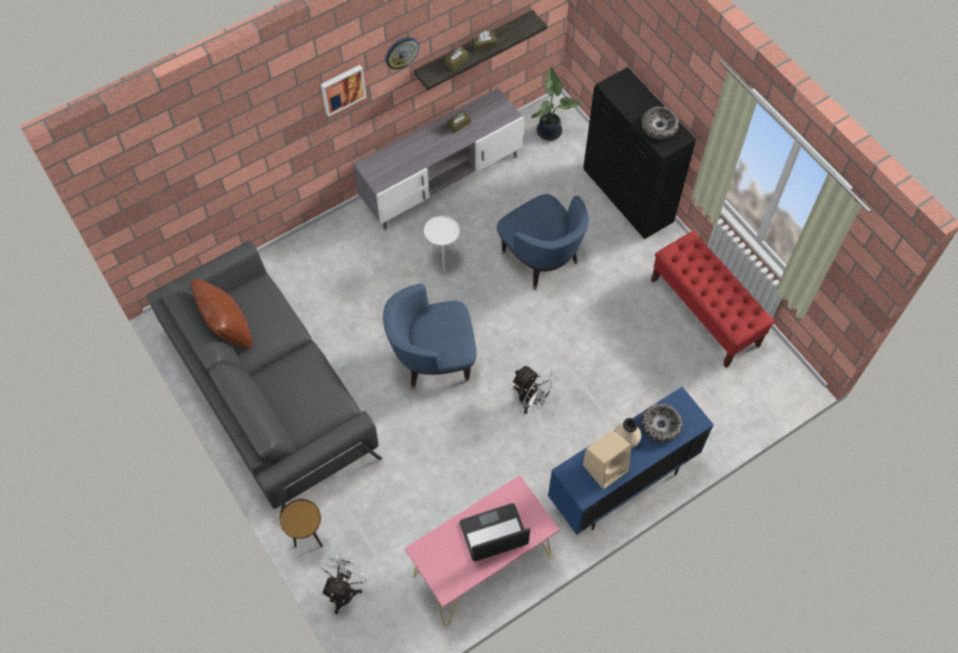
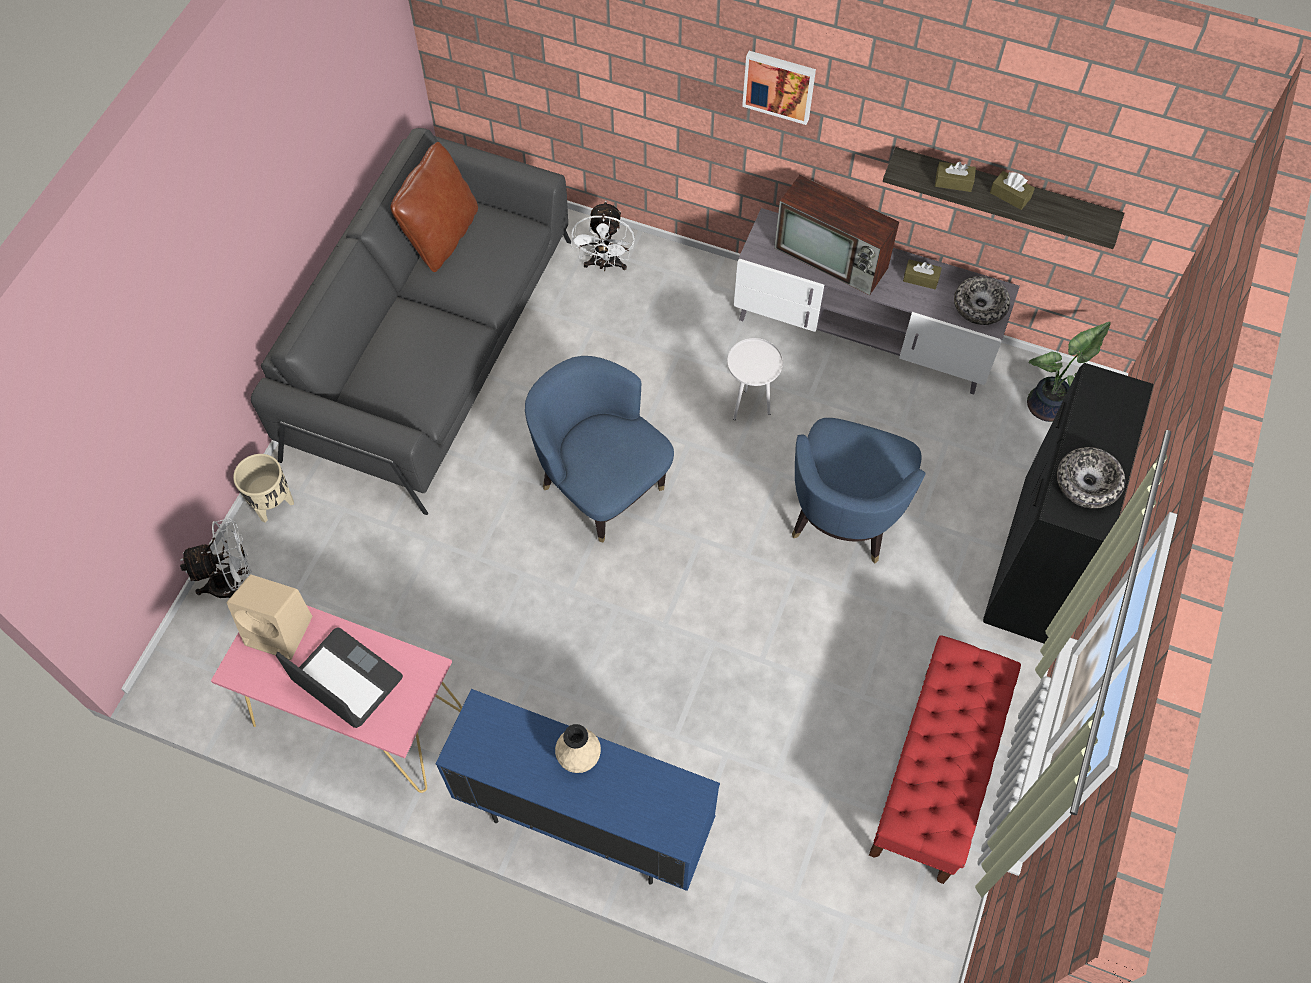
camera: 55 degrees right, 0 degrees up
(308, 538) = (273, 505): brown side table -> beige planter
(401, 52) = (885, 103): wall clock -> none
(414, 153) = (833, 259): none -> television
(532, 401) = (628, 634): white fan -> white fan (605, 264)
(606, 466) = (522, 755): beige speaker -> beige speaker (281, 630)
(660, 425) = (635, 789): bowl -> bowl (979, 305)

